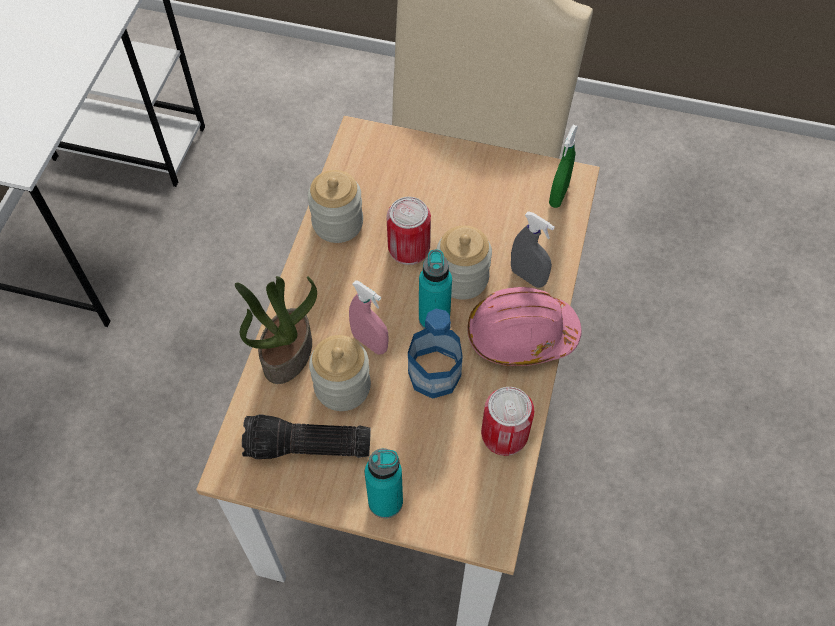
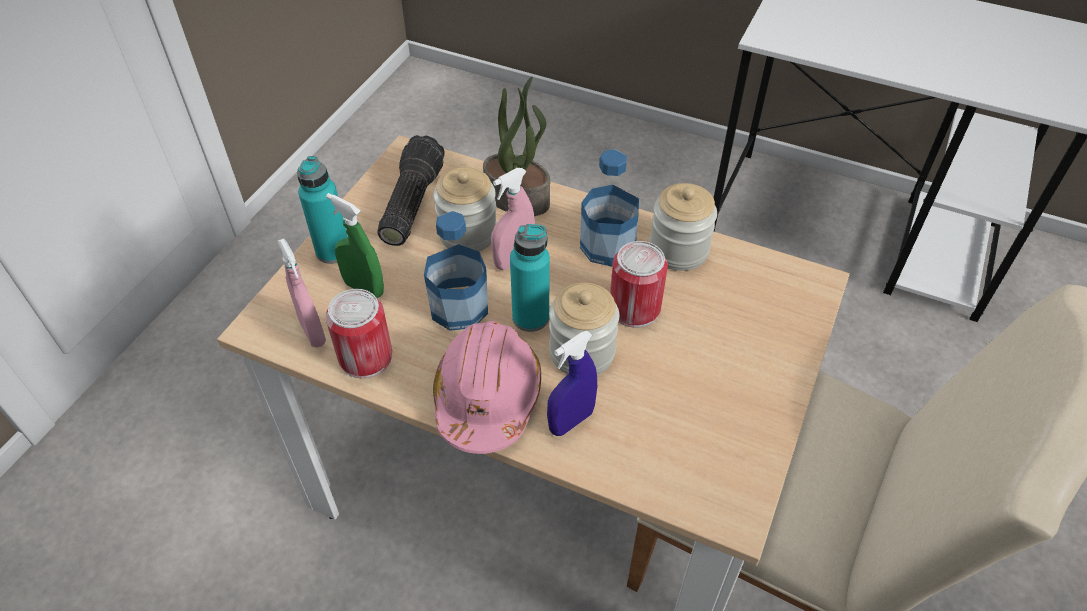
camera: 100 degrees right, 10 degrees down
(340, 273) = (607, 246): none -> bottle
(488, 486) = (313, 332): none -> pink spray bottle
(528, 277) = (571, 421): grey spray bottle -> blue spray bottle
(558, 195) = (704, 487): green spray bottle -> green spray bottle (364, 288)

